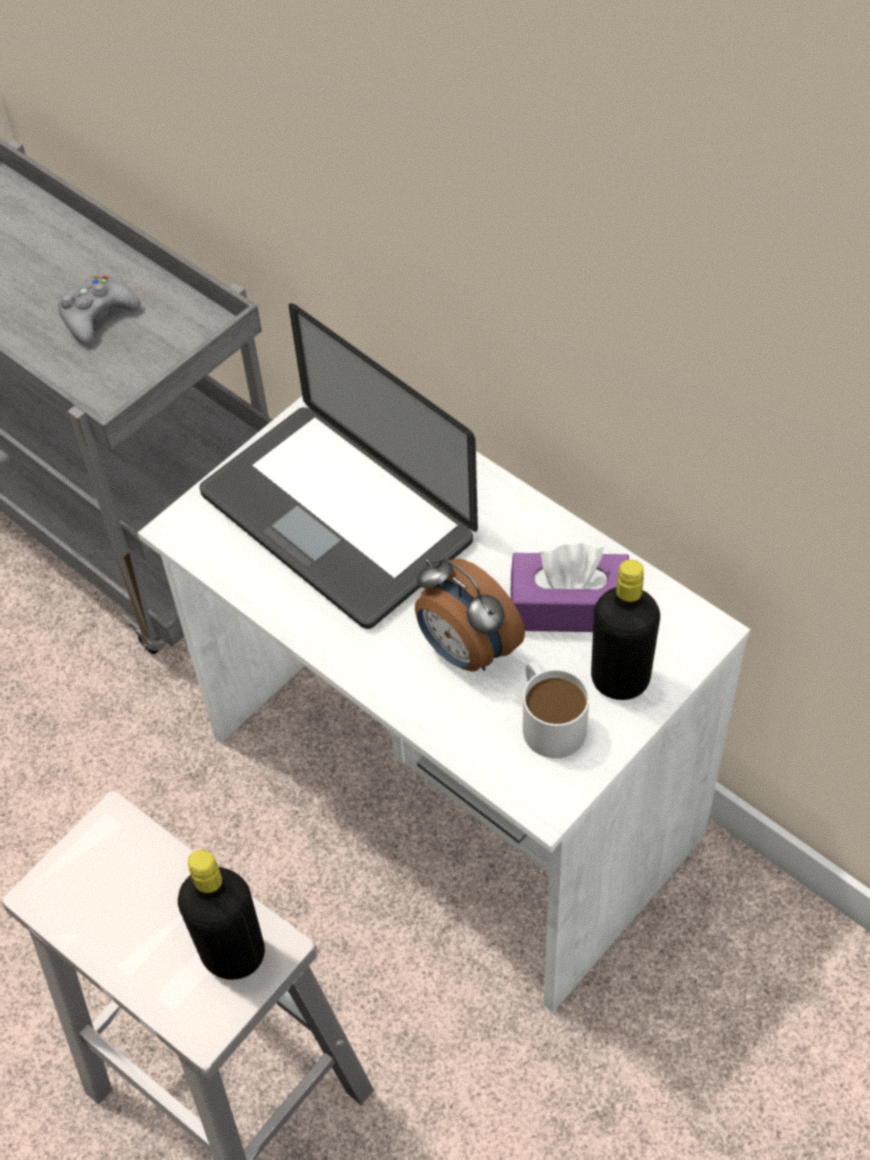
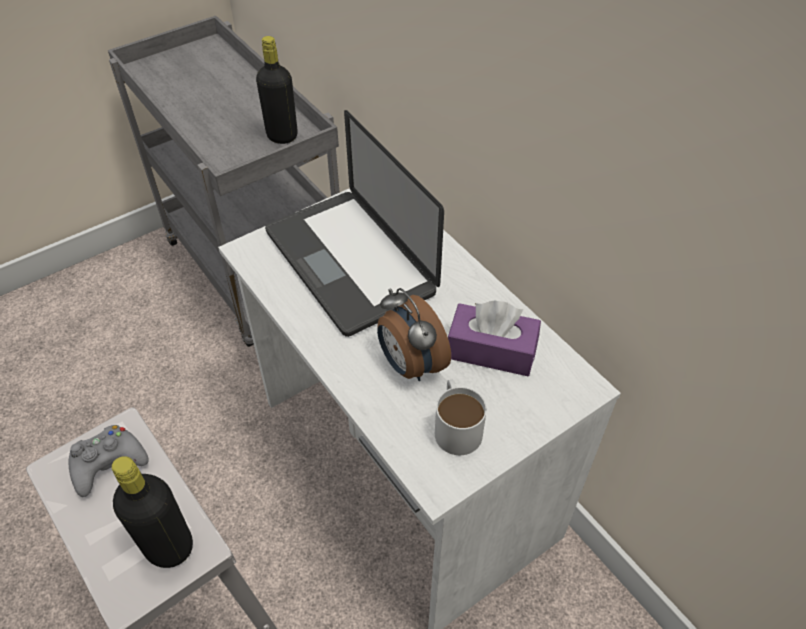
camera: 10 degrees right, 5 degrees down
(97, 316) = (241, 121): grey game controller -> grey game controller (108, 463)
(620, 680) = (515, 408): black bottle -> black bottle (282, 136)

